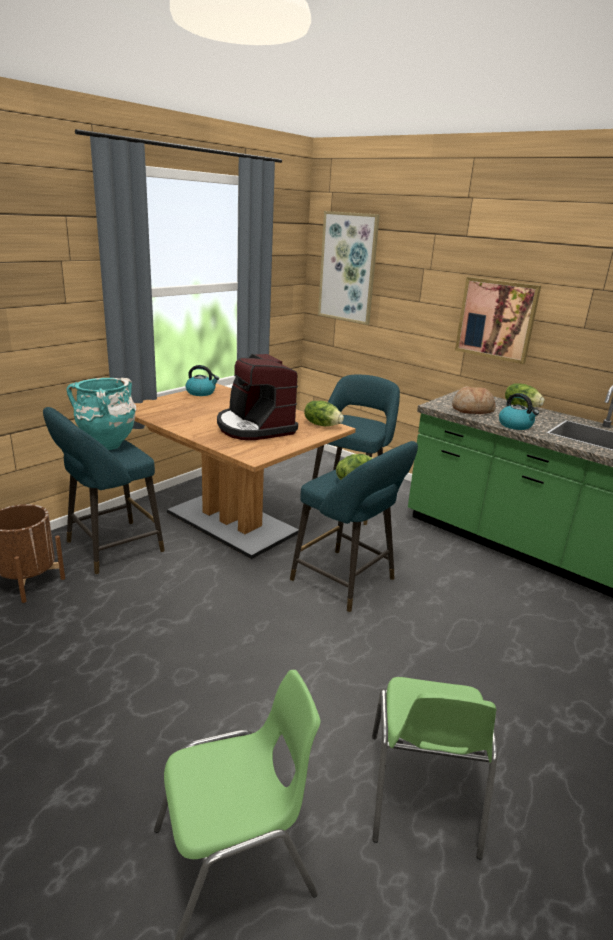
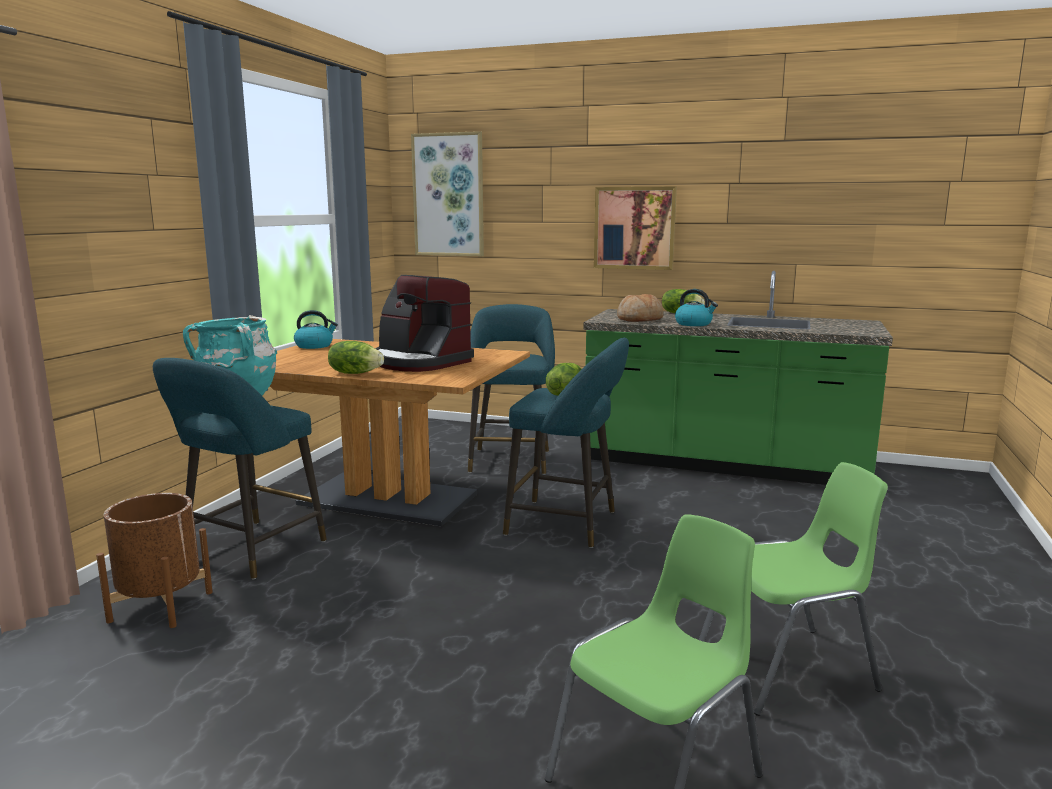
camera: 20 degrees left, 10 degrees down
(322, 425) = (491, 352): lettuce -> lettuce (355, 373)
(422, 794) = (789, 668): green chair -> green chair turned 90 degrees counterclockwise

